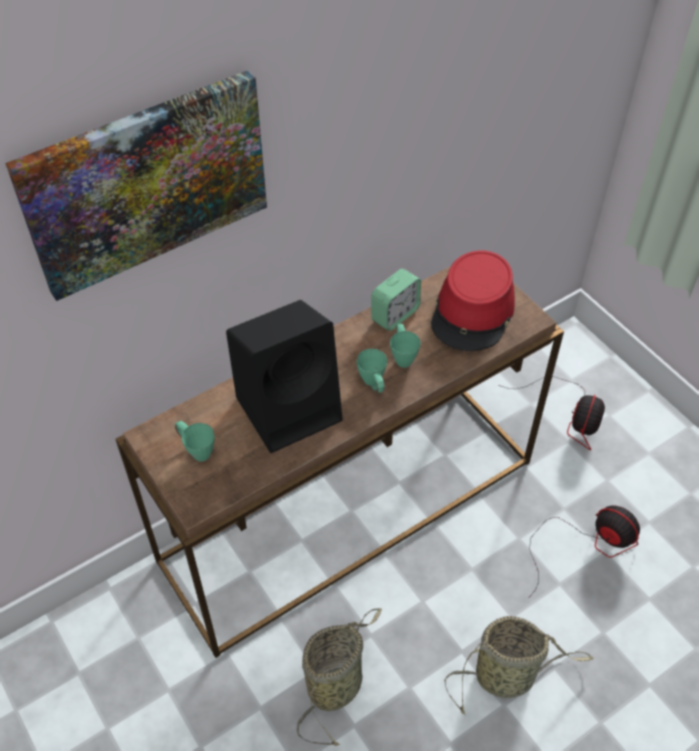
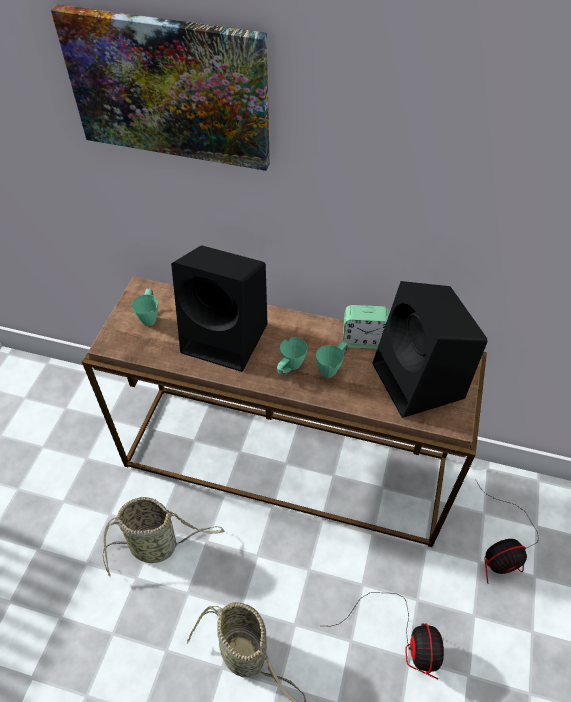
camera: 50 degrees right, 0 degrees up
(473, 312) = (419, 382): red hat -> black speaker

